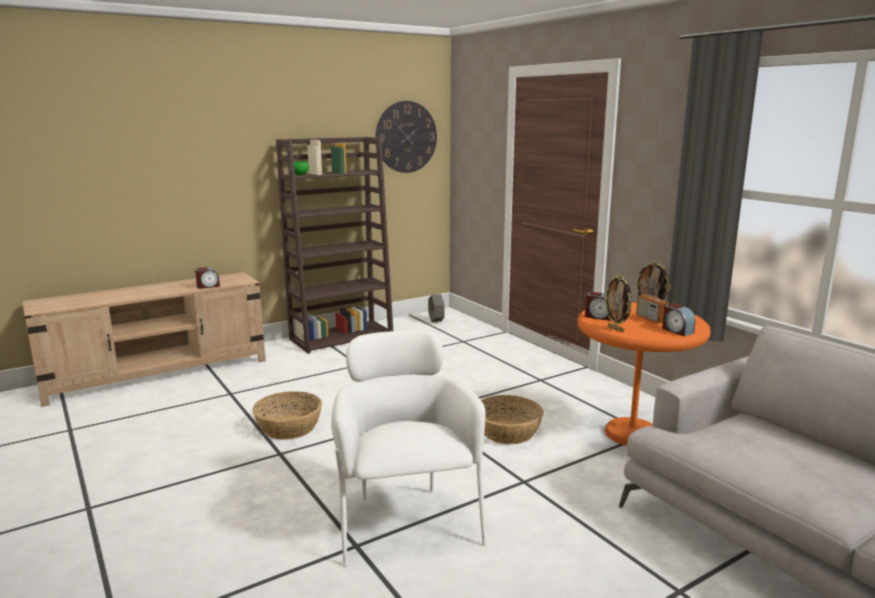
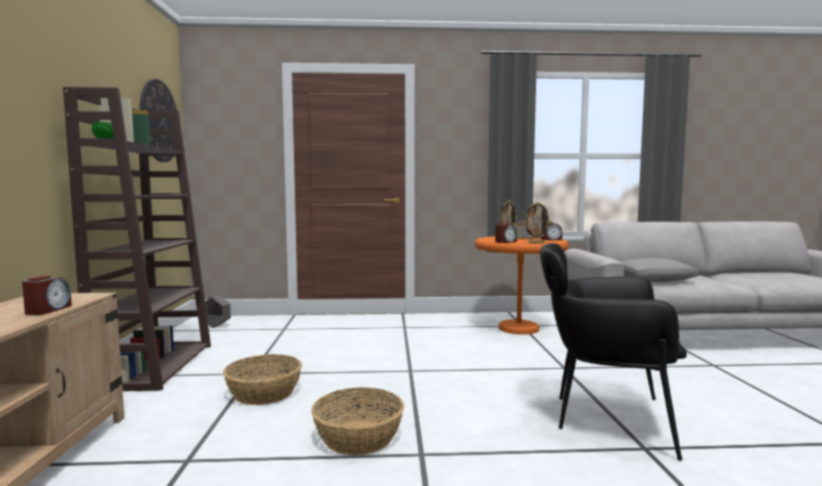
camera: 60 degrees left, 10 degrees down
(405, 519) = (605, 418): white armchair -> black armchair
(508, 432) = (481, 354): basket -> basket (264, 393)
(737, 442) = (653, 280): none -> grey pillow

